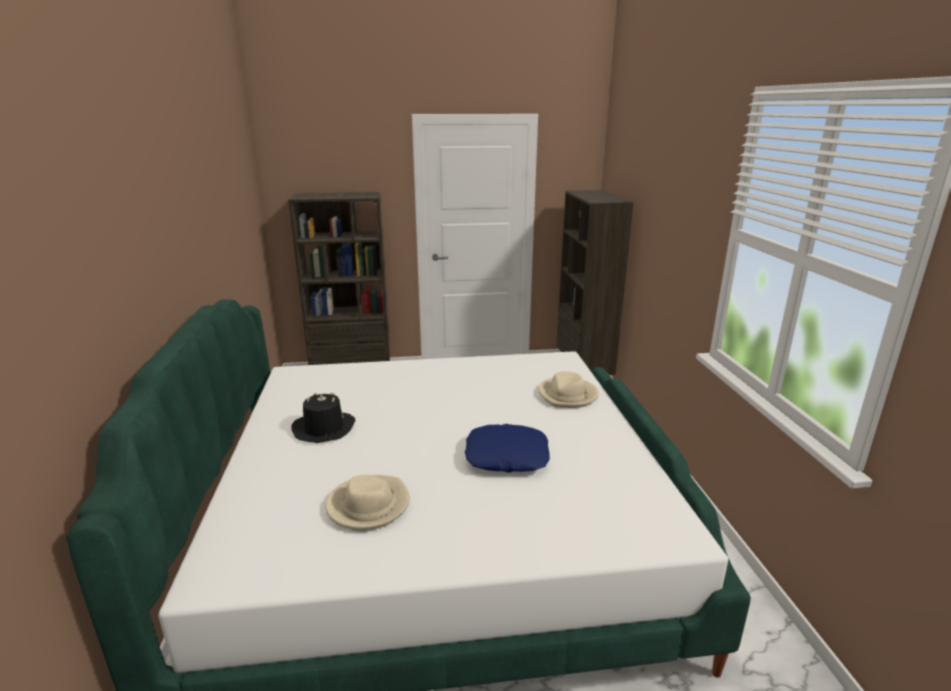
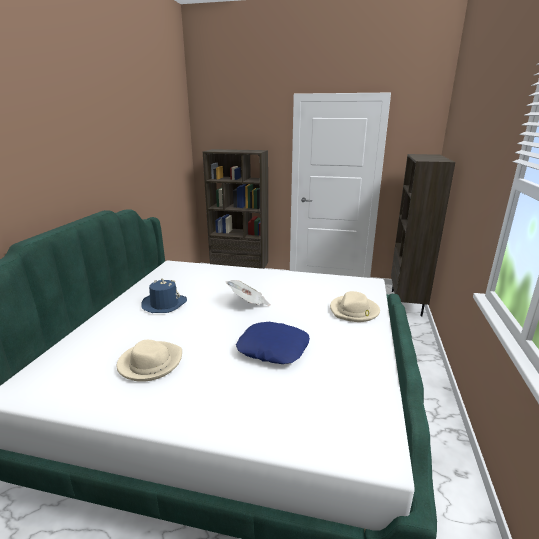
camera: 20 degrees right, 0 degrees up
(324, 428) = (164, 304): black hat -> blue hat
(437, 407) = (249, 303): none -> newspaper

